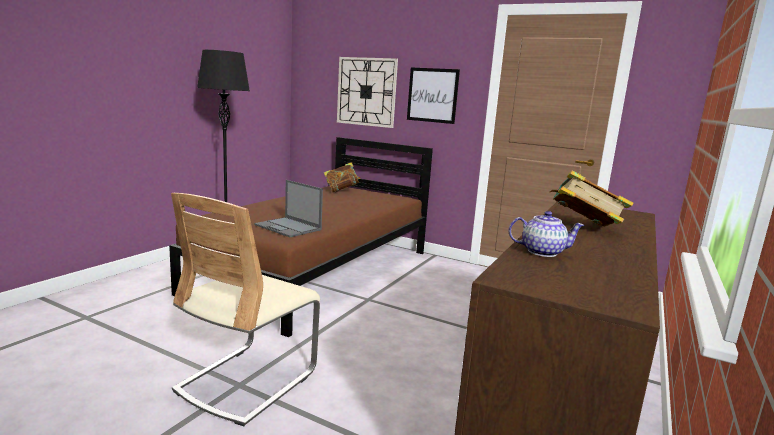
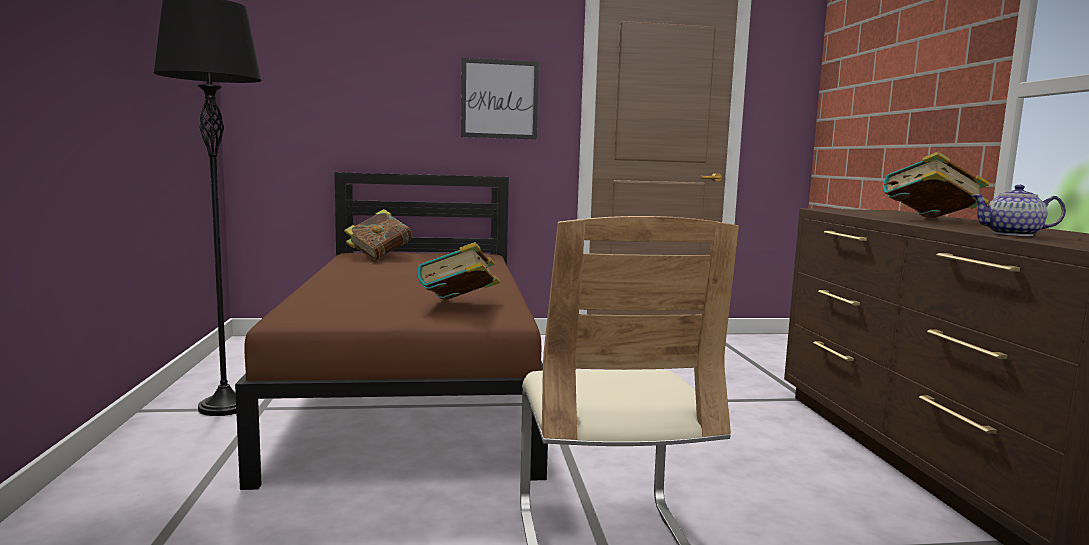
camera: 35 degrees left, 5 degrees down
(288, 227) = (459, 305): laptop -> book
(366, 92) = (384, 96): wall clock -> none
(541, 252) = (1013, 234): teapot -> teapot turned 135 degrees counterclockwise

